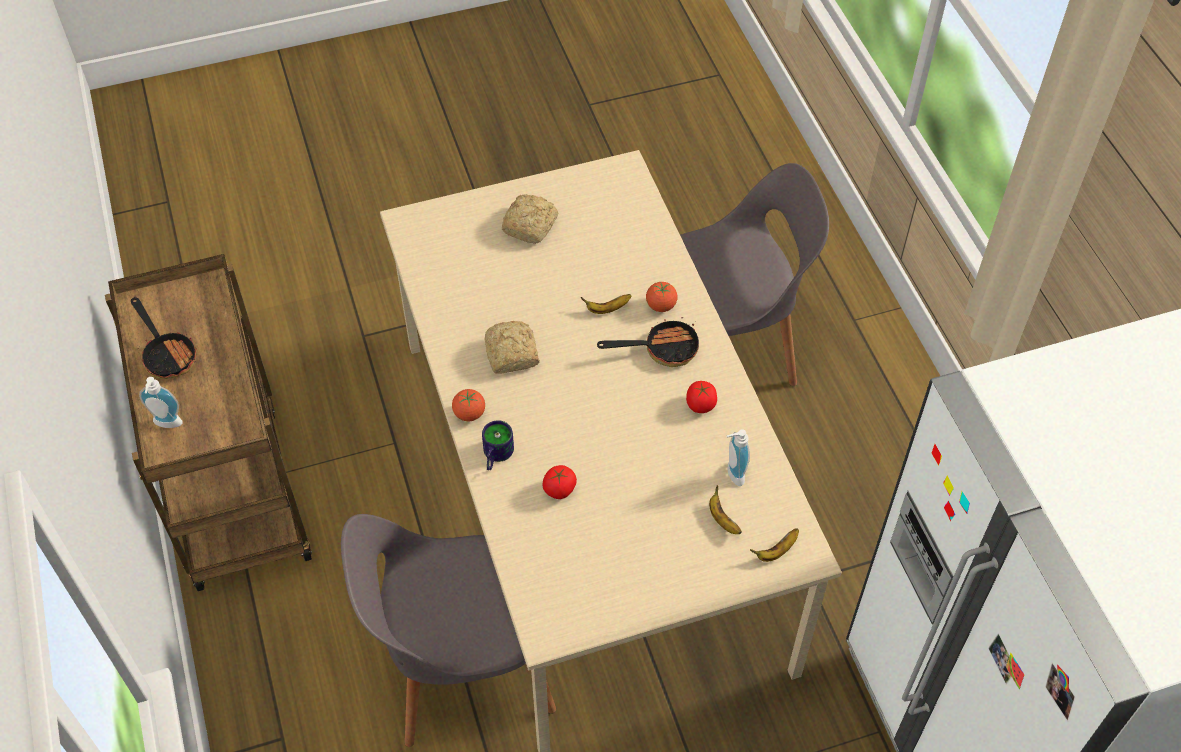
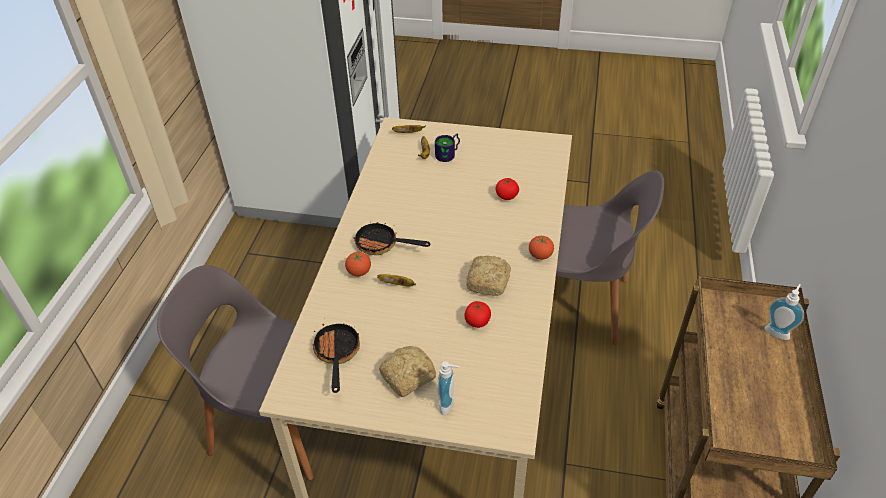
camera: 150 degrees left, 10 degrees down
(167, 354) = (774, 390): frying pan -> frying pan (337, 354)
(494, 455) = (537, 226): mug -> mug (449, 154)
(700, 404) = (387, 206): tomato -> tomato (477, 322)
(732, 474) = (400, 169): soap dispenser -> soap dispenser (449, 404)

